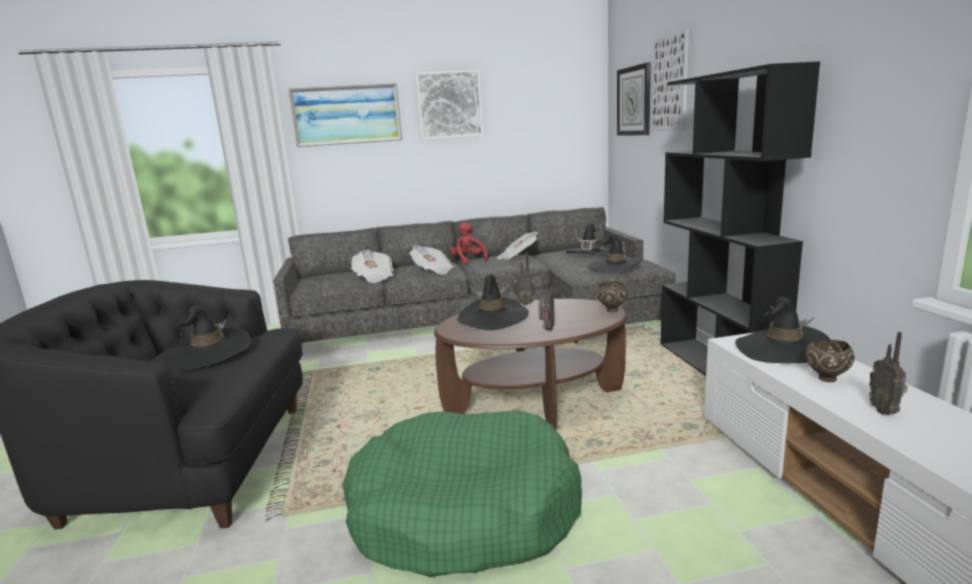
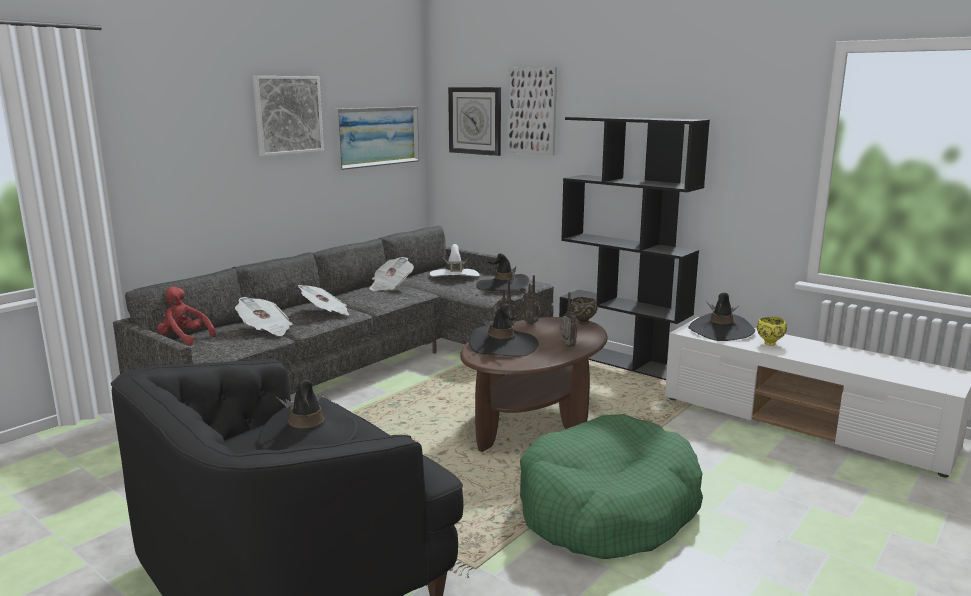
camera: 40 degrees left, 0 degrees up
(347, 115) = (174, 125): picture -> picture (377, 136)
(468, 261) = (340, 296): red plush toy -> red plush toy (184, 338)
(589, 254) = (454, 276): black hat -> white hat
(826, 379) = (769, 344): brown bowl -> yellow bowl
(884, 411) = (818, 355): radio -> radio (531, 323)

